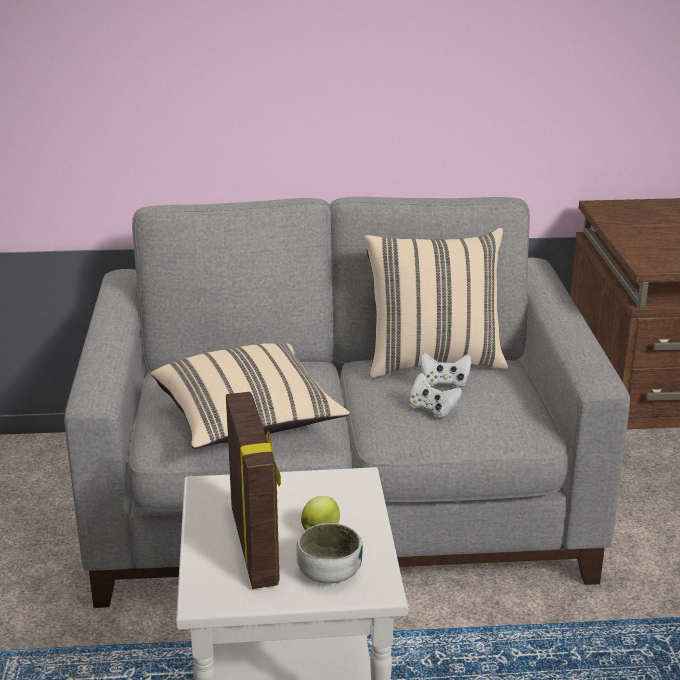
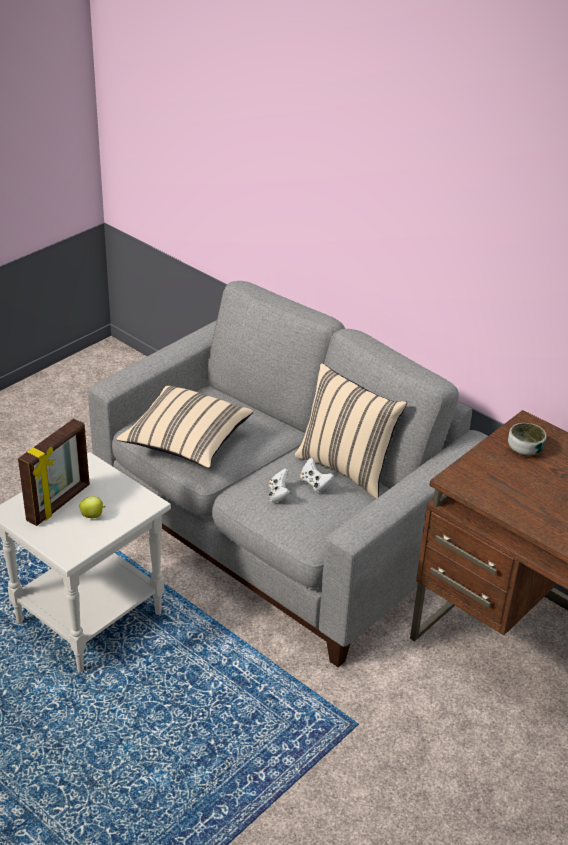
camera: 45 degrees right, 10 degrees up
(329, 572) = (64, 535): bowl -> bowl (524, 449)

